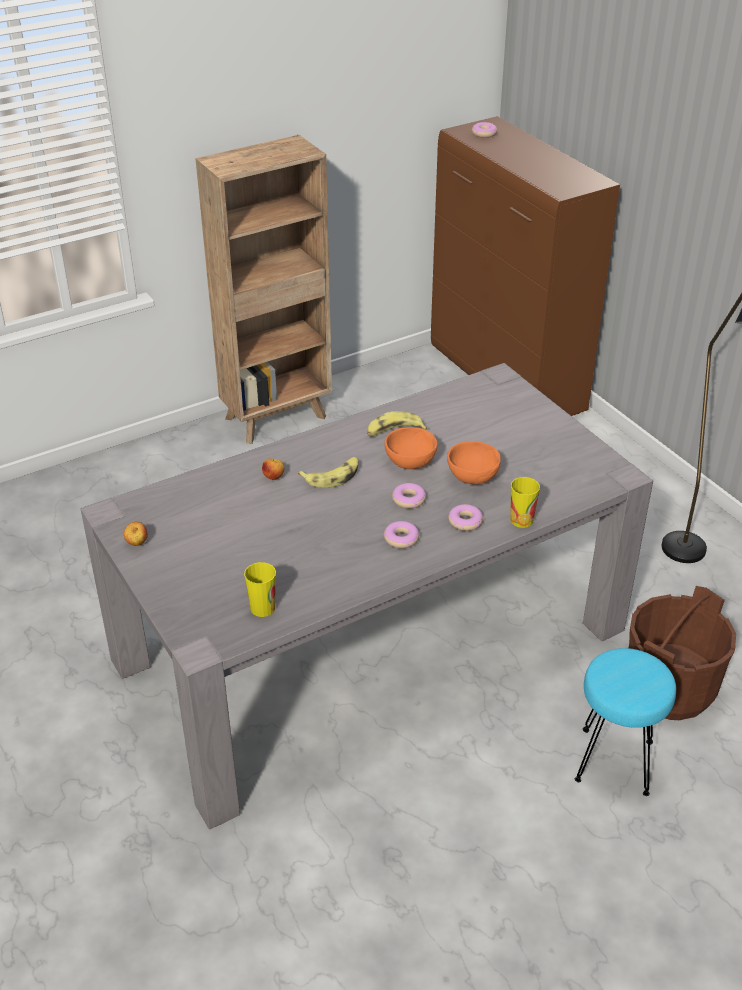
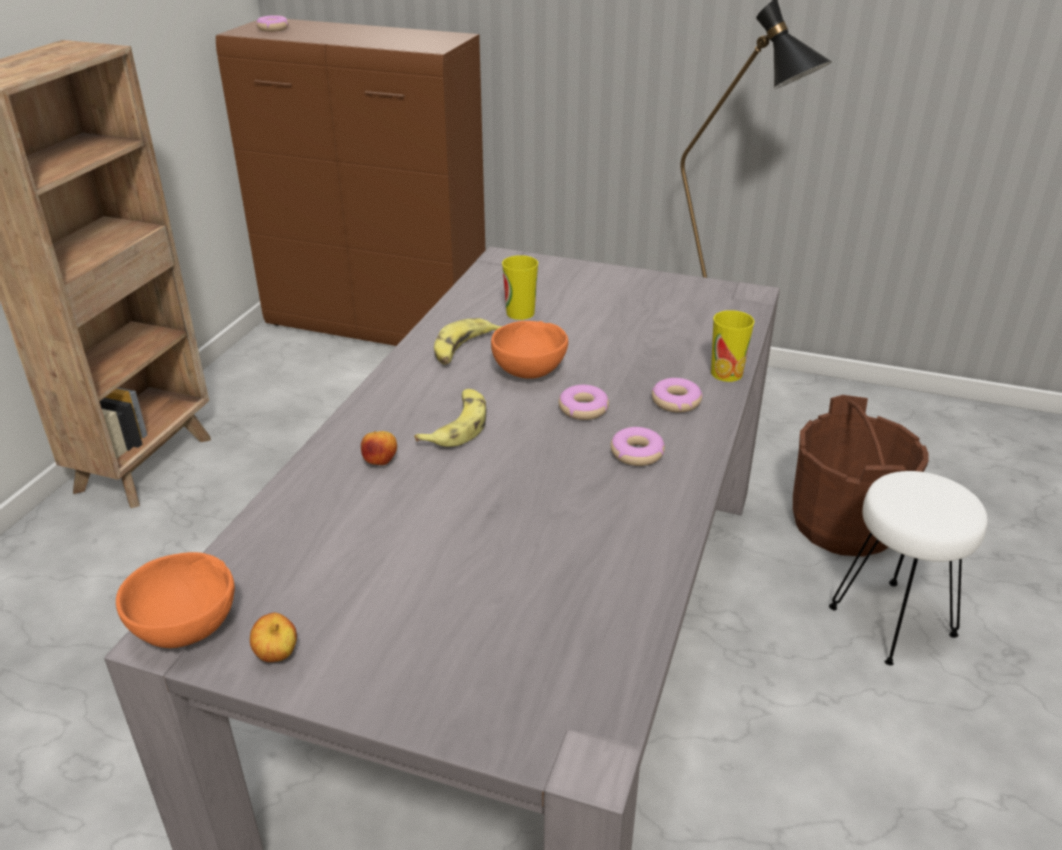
camera: 40 degrees left, 5 degrees down
(262, 608) = (592, 634): cup -> cup (520, 313)
(473, 478) = (618, 357): orange bowl -> orange bowl (188, 630)
(614, 762) = (892, 623): turquoise stool -> white stool

